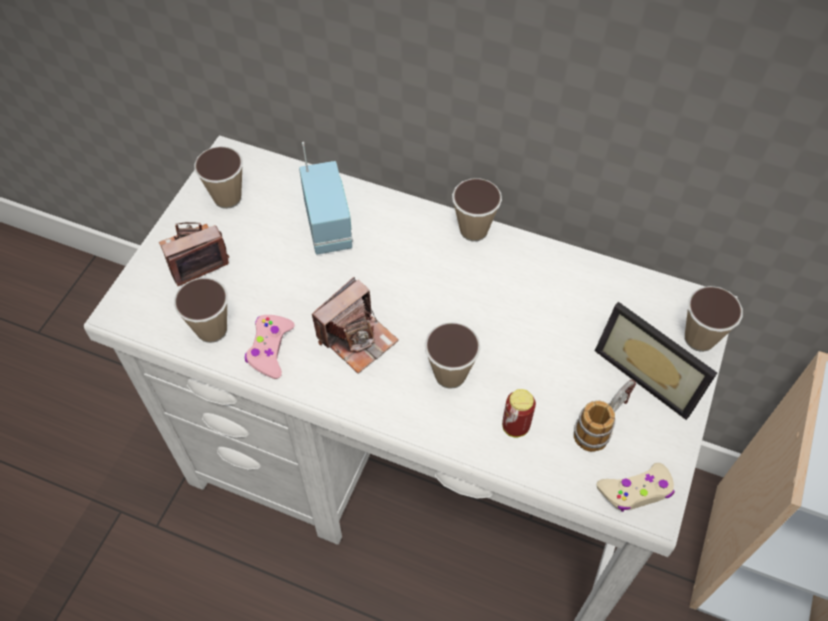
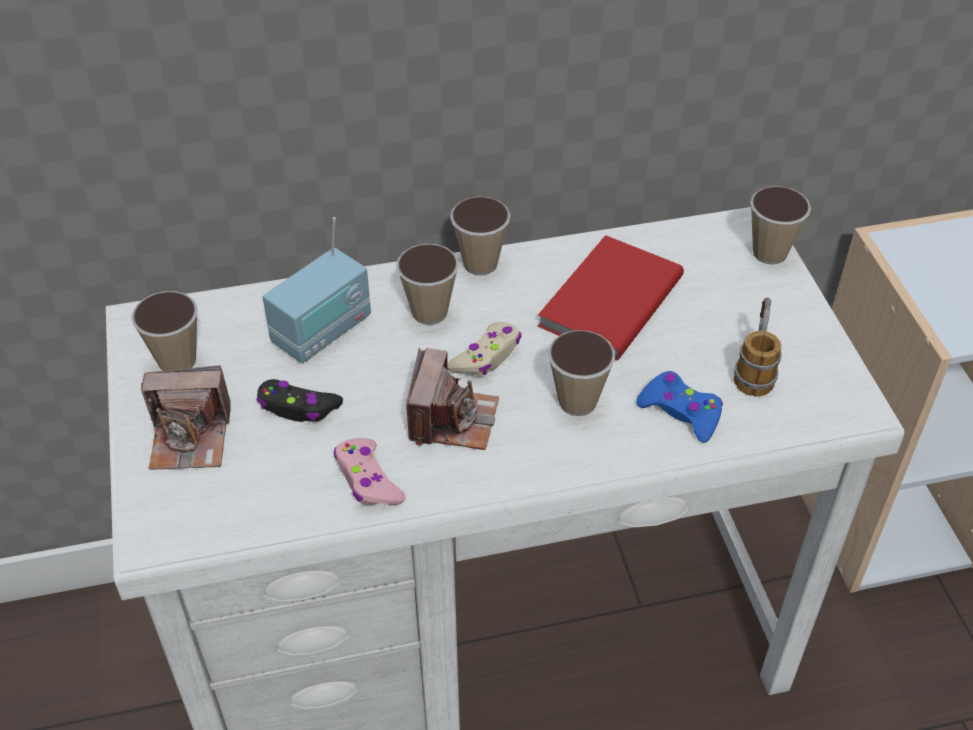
camera: 35 degrees left, 10 degrees down
(193, 256) = (190, 437): camera -> camera turned 120 degrees counterclockwise
(212, 330) = (282, 497): cup -> cup (429, 312)
(270, 272) = (298, 407): none -> black game controller
(329, 225) = (322, 332): radio -> radio turned 90 degrees clockwise
(515, 426) = (680, 412): can -> blue game controller
(538, 309) = (607, 301): none -> red book
(636, 491) = (833, 405): beige game controller -> beige game controller (487, 356)
(651, 371) = (755, 301): picture frame -> none

